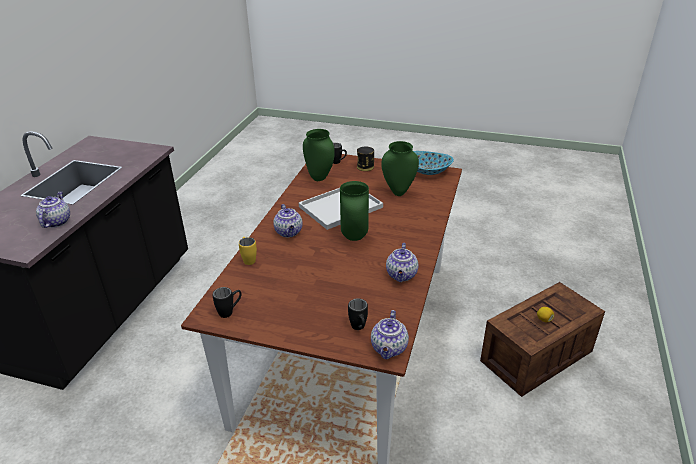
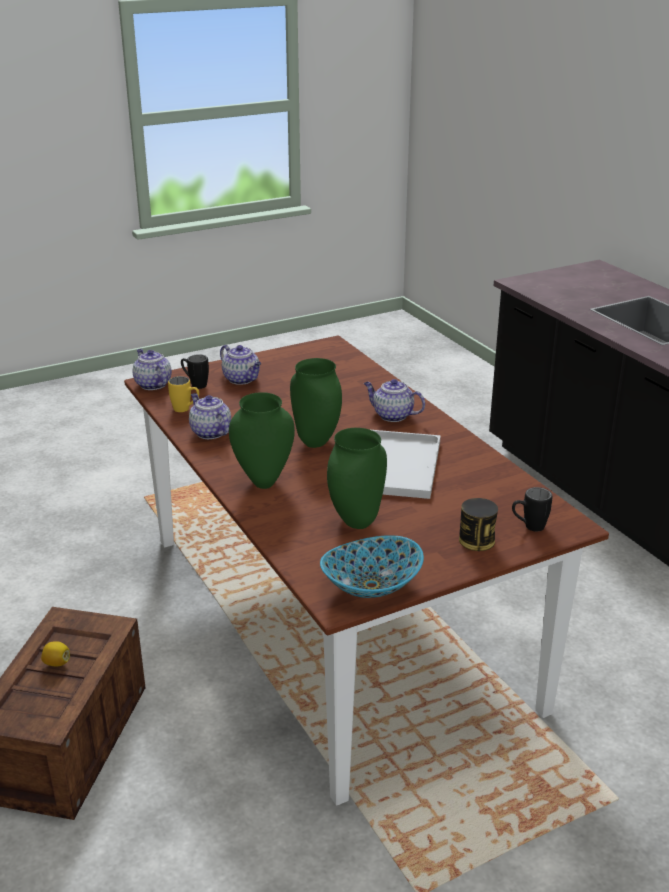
camera: 135 degrees right, 5 degrees down
(56, 221) = (557, 298): teapot -> teapot (242, 379)
(230, 311) = (318, 352): black mug -> none
(248, 259) = (380, 382): yellow mug -> yellow mug (186, 410)
(320, 178) = (497, 489): green vase -> green vase (263, 483)

